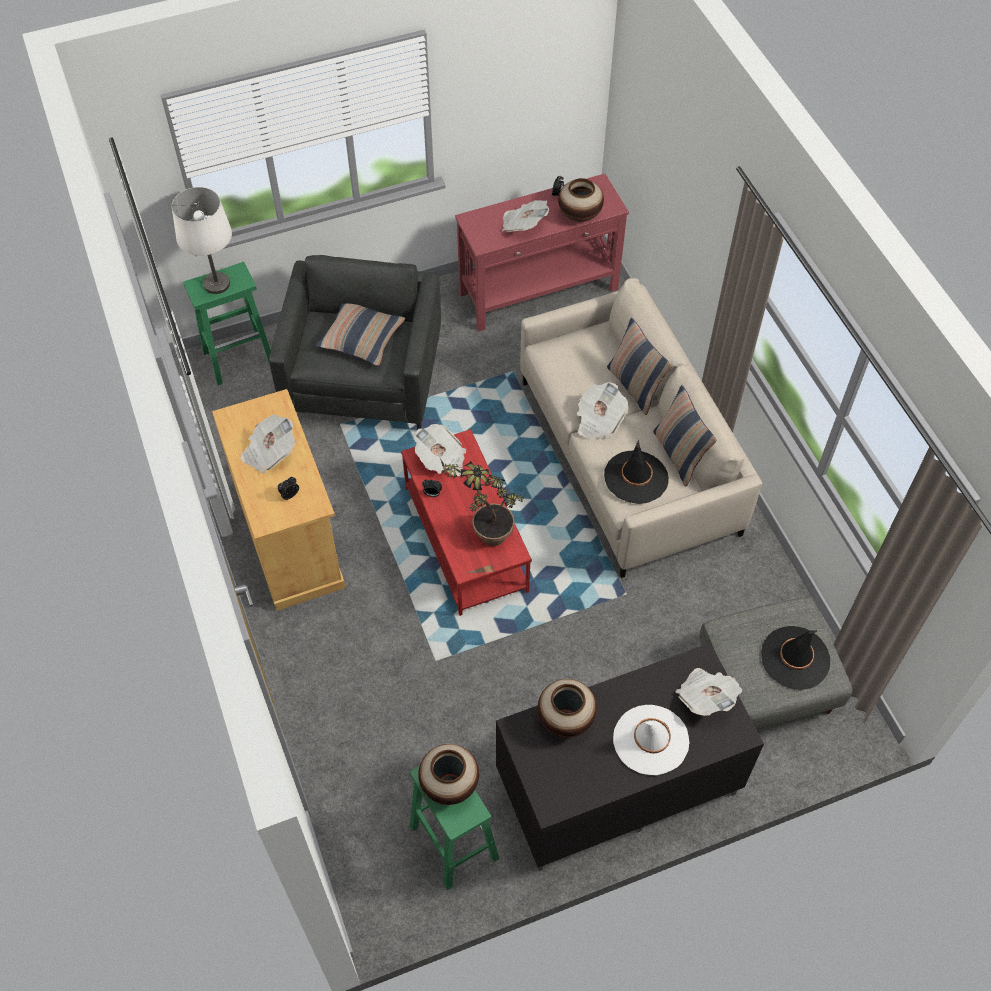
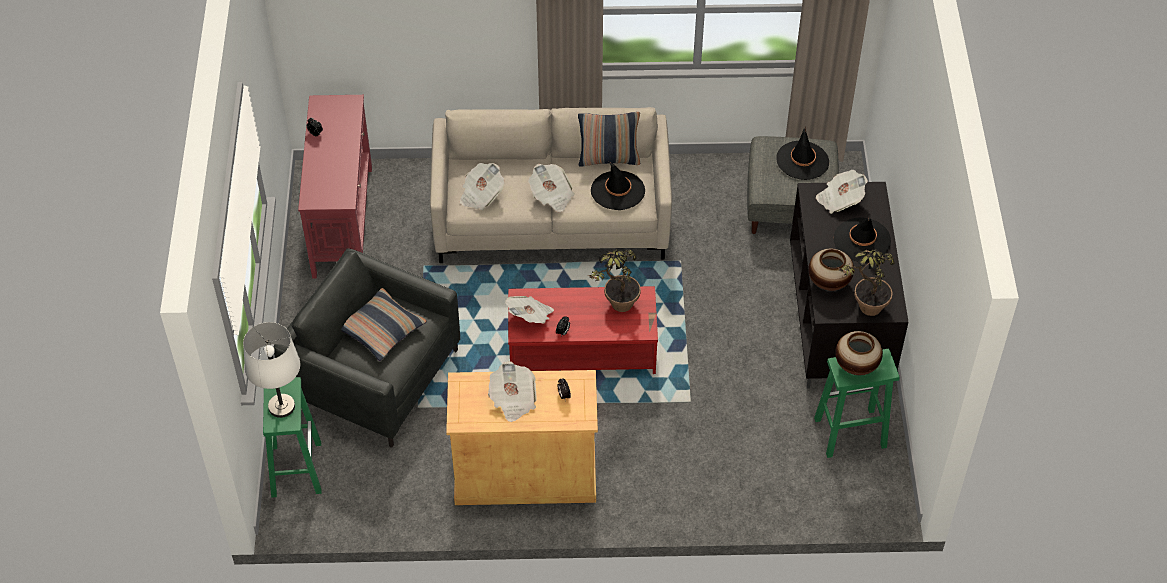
camera: 70 degrees left, 5 degrees down
(523, 225) = (338, 166): newspaper -> newspaper (481, 195)
(538, 769) = (863, 310): none -> potted plant
(580, 215) = (349, 126): vase -> none
(635, 387) = (529, 163): pillow -> none
(650, 740) = (862, 240): white hat -> black hat

